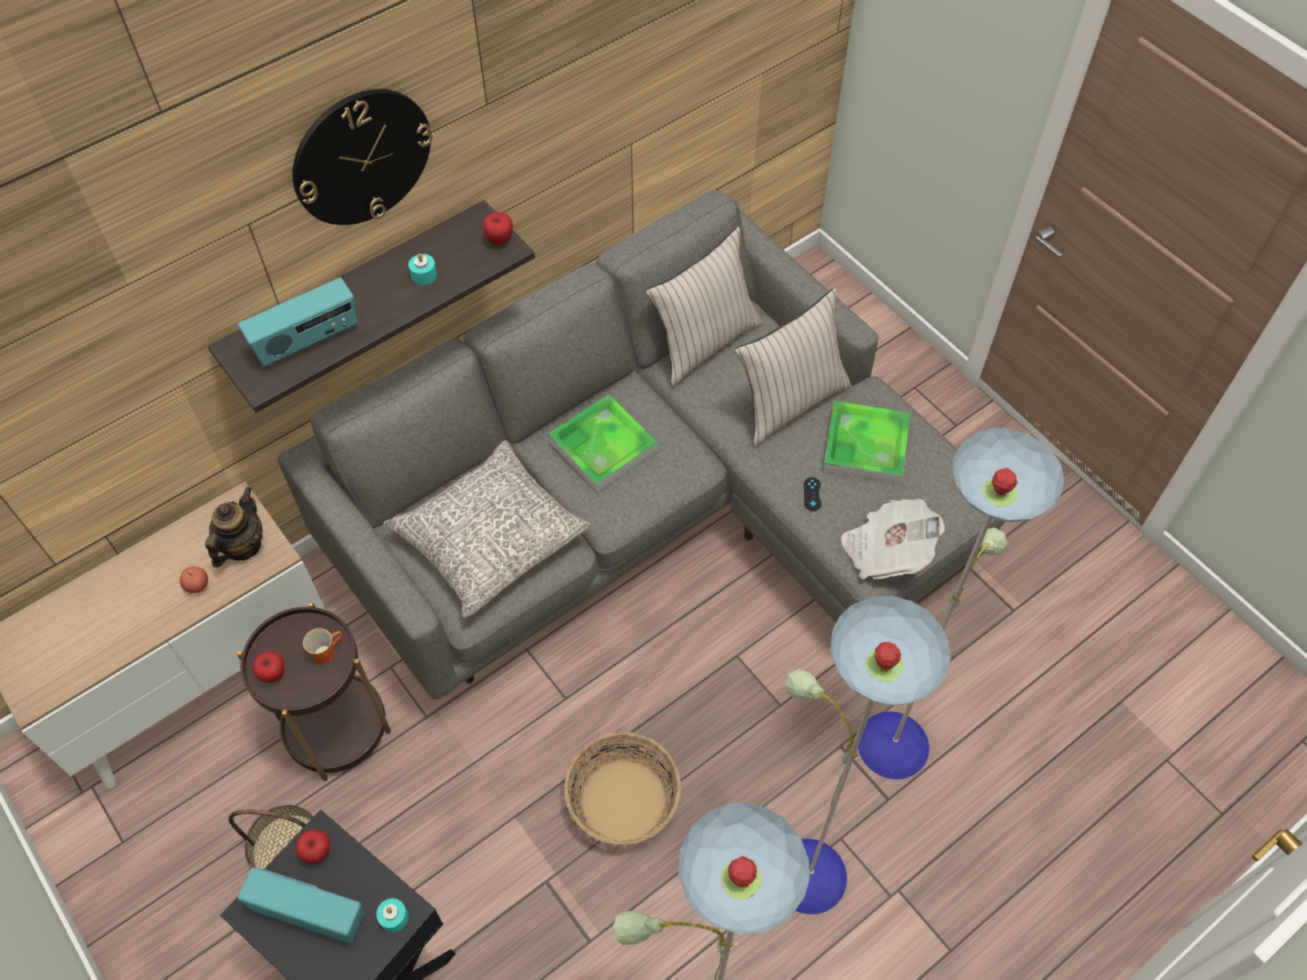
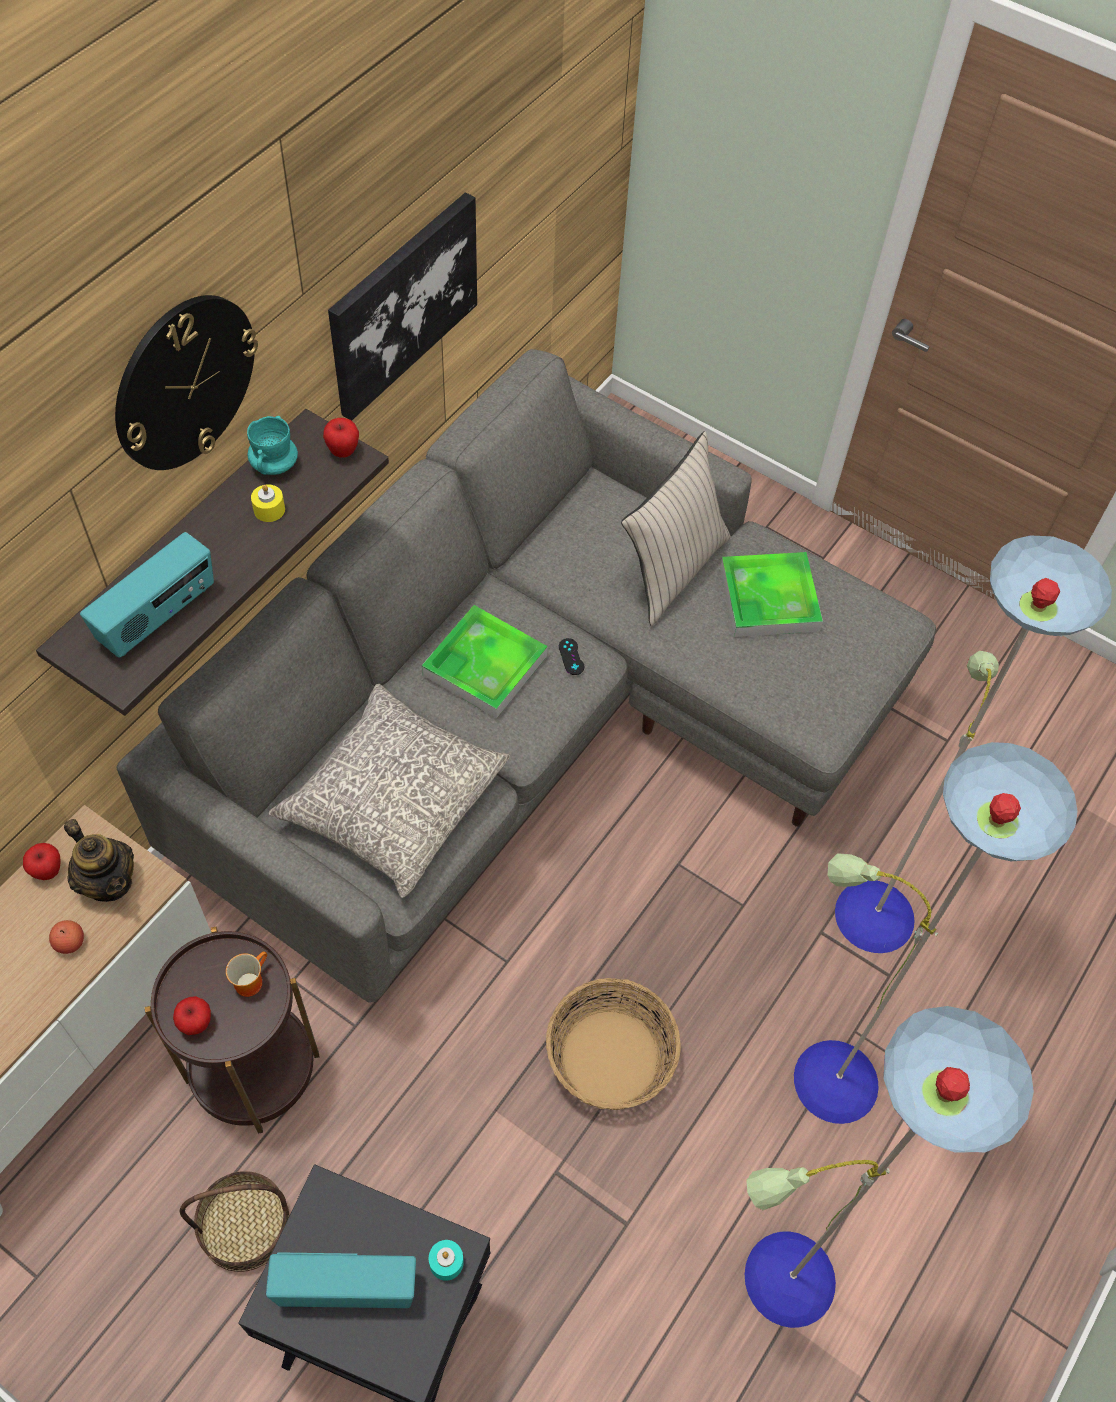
camera: 20 degrees left, 0 degrees up
(242, 545) = (109, 881): teapot -> teapot turned 135 degrees clockwise
(317, 852) = (329, 1215): apple -> apple (48, 871)
(424, 275) = (269, 509): turquoise candle -> yellow candle
(441, 240) = (274, 465): none -> turquoise mug
(589, 129) = (402, 304): none -> picture
(703, 343) = (555, 524): beige pillow -> none
(812, 494) = (731, 664): black game controller -> black game controller (571, 657)
(886, 551) = (830, 707): newspaper -> none

